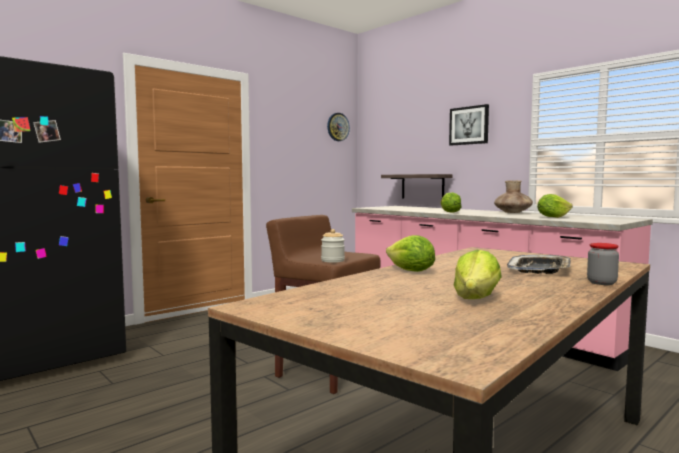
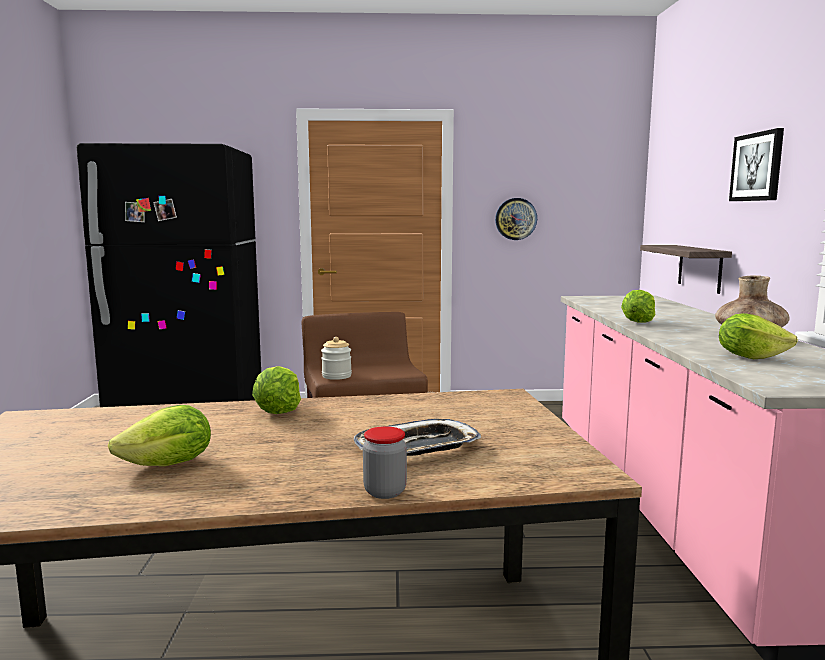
camera: 40 degrees right, 5 degrees up
(338, 127) = (606, 169): wall clock -> wall clock (515, 219)

